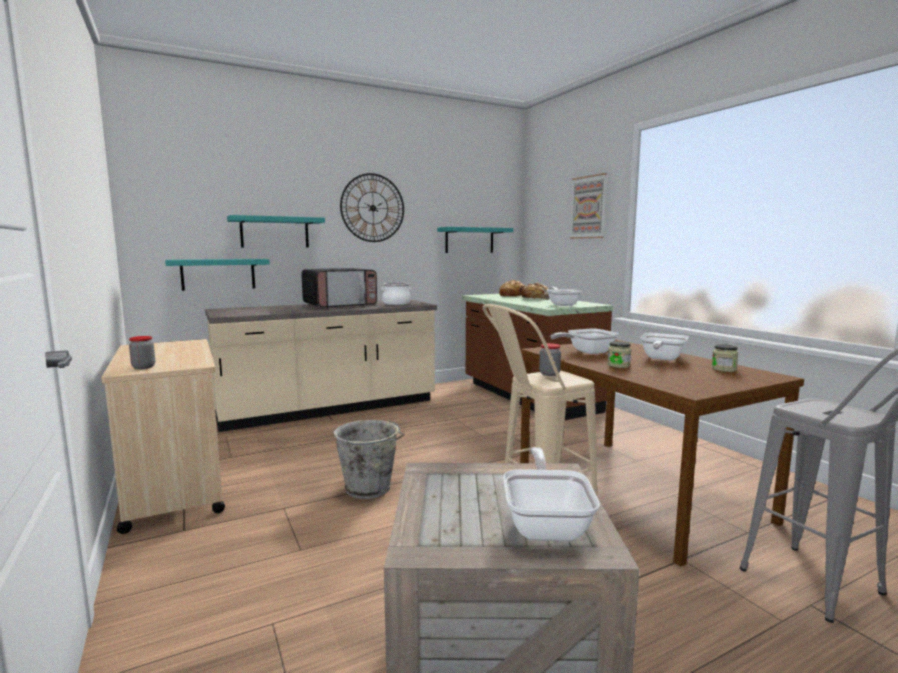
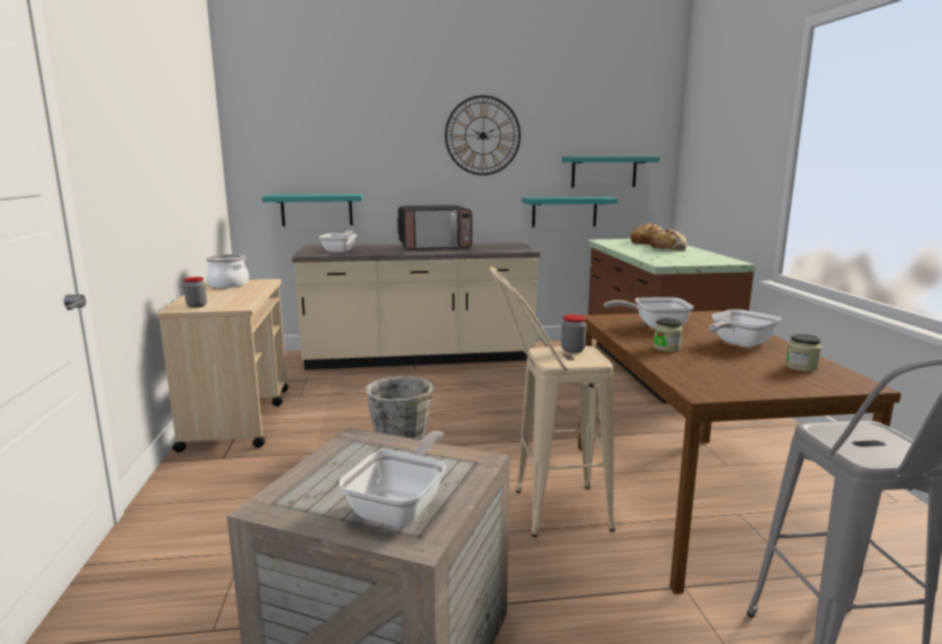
camera: 20 degrees right, 5 degrees up
(274, 232) = (373, 166): turquoise shelf -> turquoise shelf (564, 212)
(396, 303) = (497, 247): cooking pot -> cooking pot (229, 285)
(562, 304) = (686, 260): frying pan -> frying pan (341, 251)
(588, 207) = (748, 132): picture -> none

